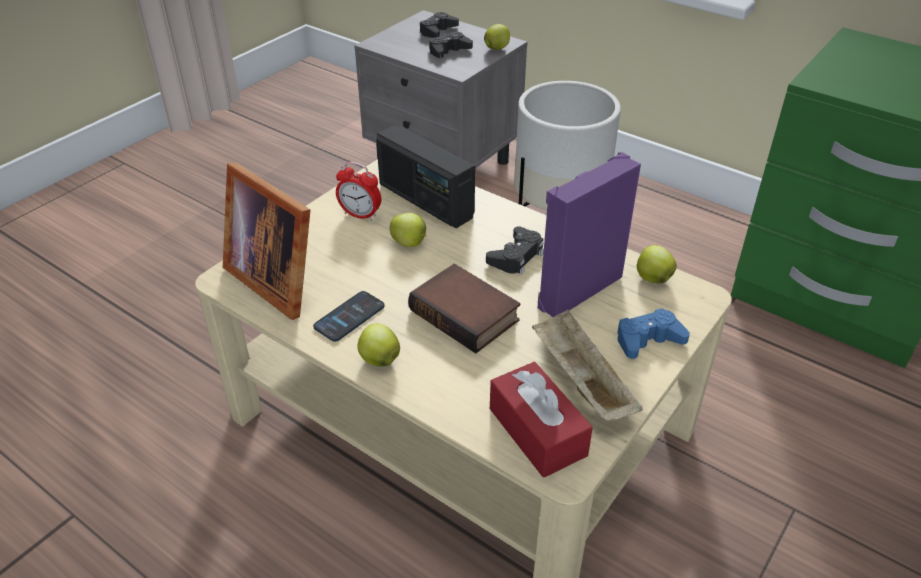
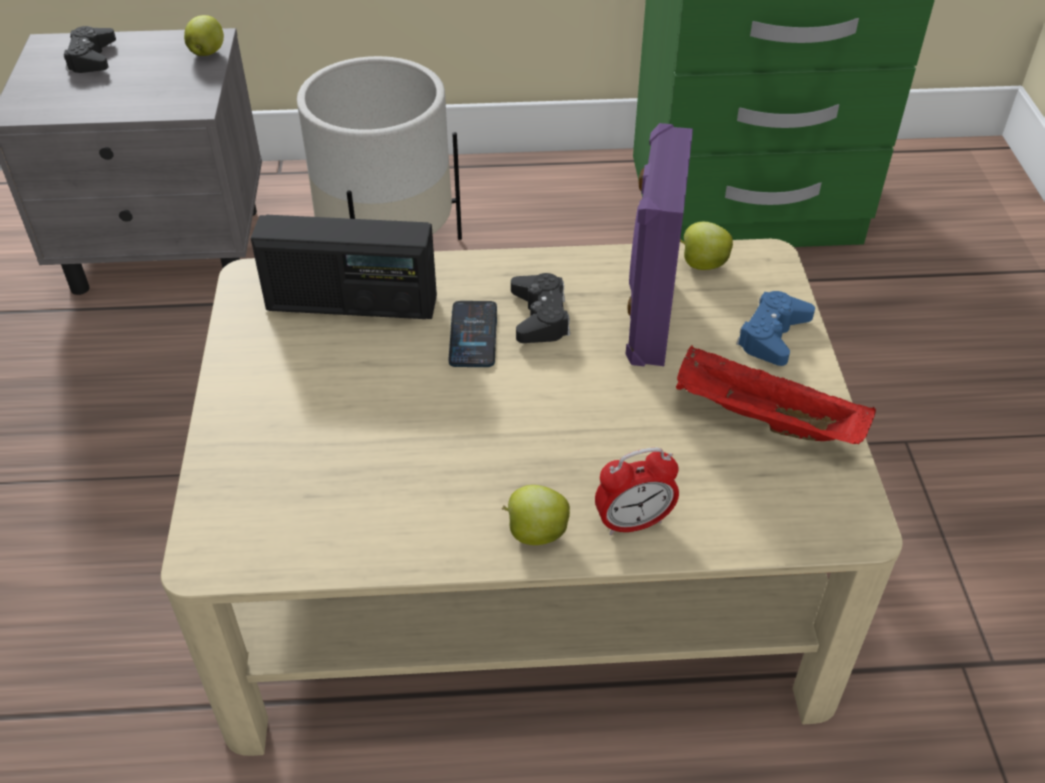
camera: 40 degrees left, 5 degrees up
(277, 278) = (282, 513): picture frame -> none
(349, 317) = (437, 504): phone -> phone (473, 335)
(360, 215) = (289, 366): alarm clock -> alarm clock (633, 522)
(410, 243) = (399, 368): apple -> none
(448, 51) = (143, 81): black game controller -> none
(467, 314) = (568, 417): book -> none
(537, 432) = (787, 502): red tissue box -> none
(580, 381) = (763, 420): beige tray -> red tray

